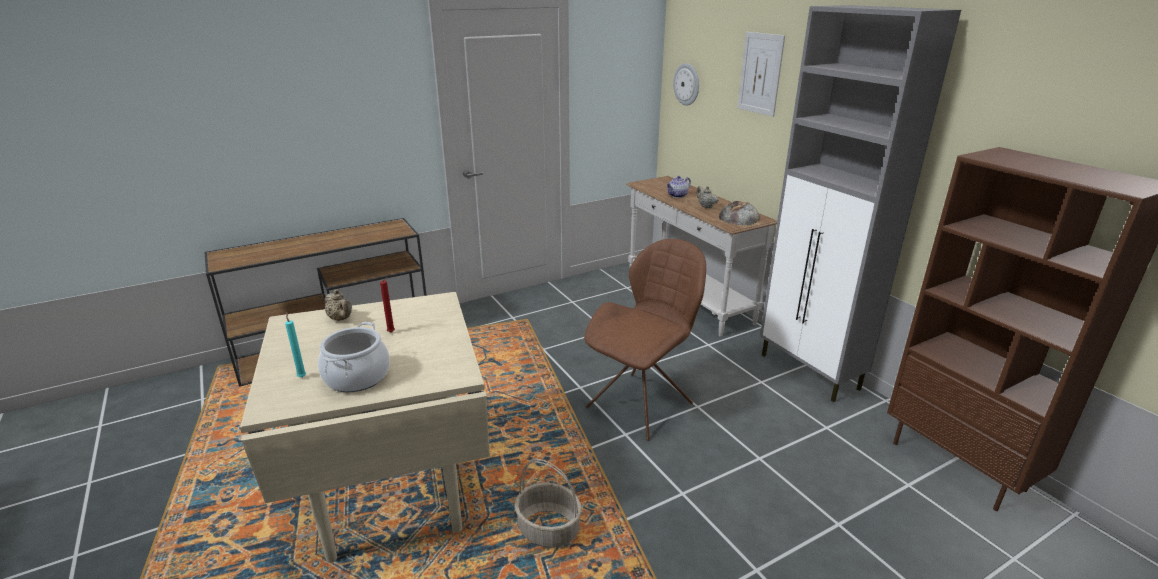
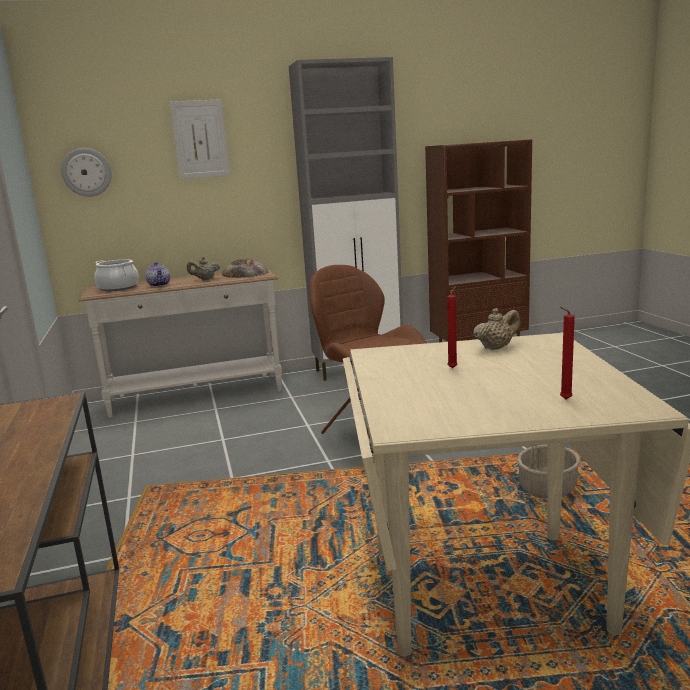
camera: 75 degrees left, 10 degrees down
(302, 376) = (564, 399): turquoise candle -> red candle
(341, 319) = (404, 395): beige teapot -> beige teapot (496, 347)
(357, 377) = (559, 374): cooking pot -> cooking pot (118, 288)

